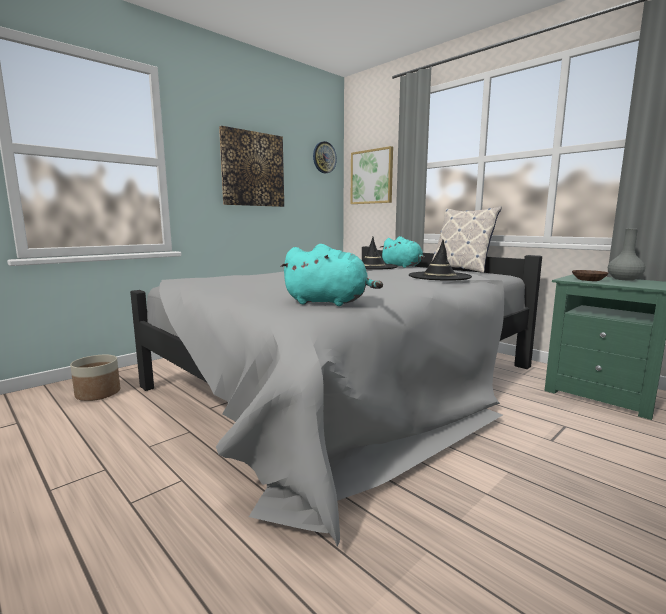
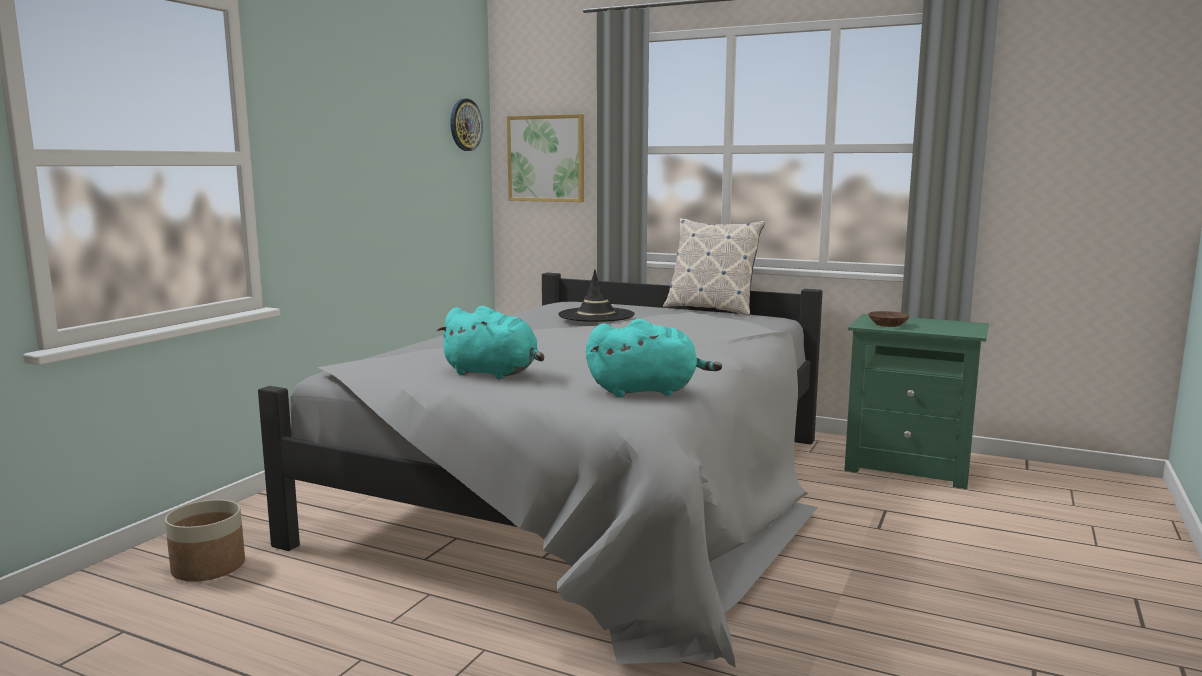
camera: 20 degrees left, 0 degrees up
(252, 169) = (370, 155): picture -> none
(403, 266) = (626, 308): turquoise plush toy -> turquoise plush toy (494, 373)
(439, 276) = (714, 331): black hat -> none
(624, 279) = (923, 320): grey vase -> none

